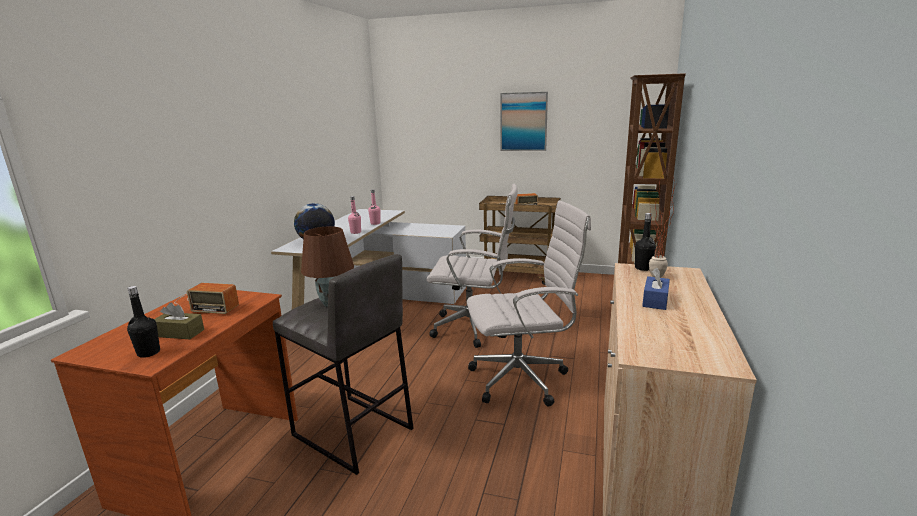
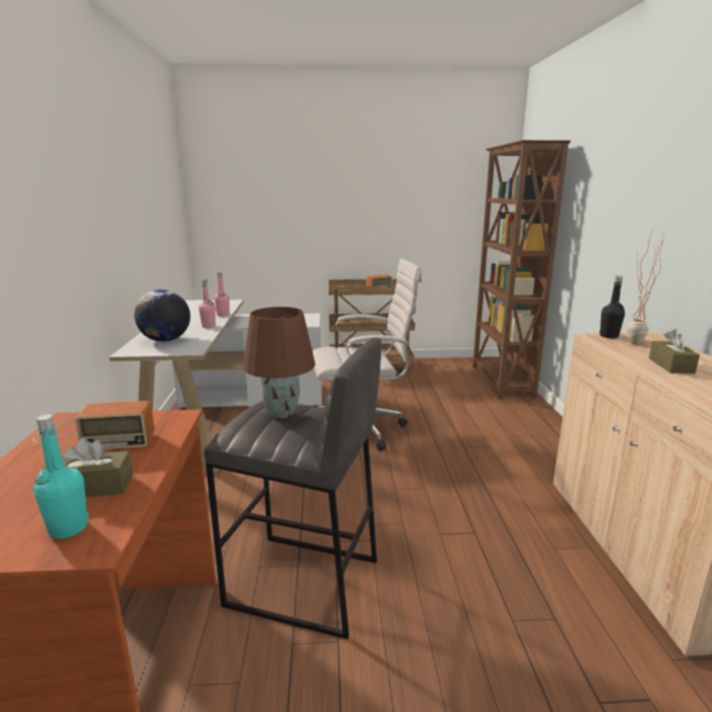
camera: 20 degrees left, 0 degrees up
(148, 353) = (68, 528): black bottle -> turquoise bottle
(523, 121) = (367, 195): picture -> none
(523, 379) = (456, 477): white office chair -> none
(655, 300) = (671, 365): blue tissue box -> brown tissue box

